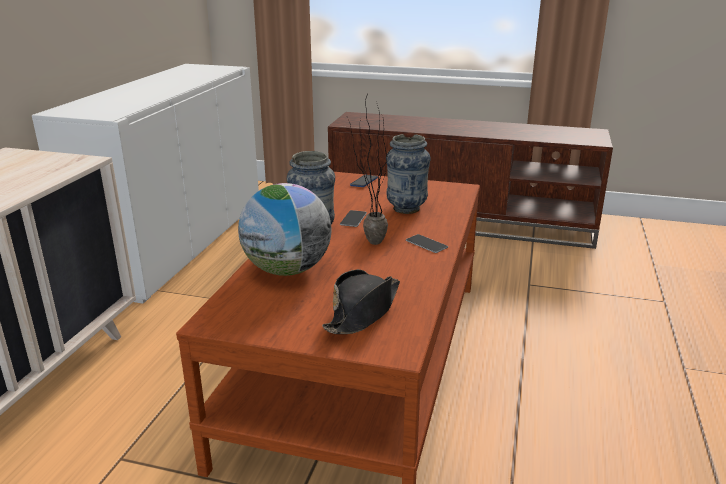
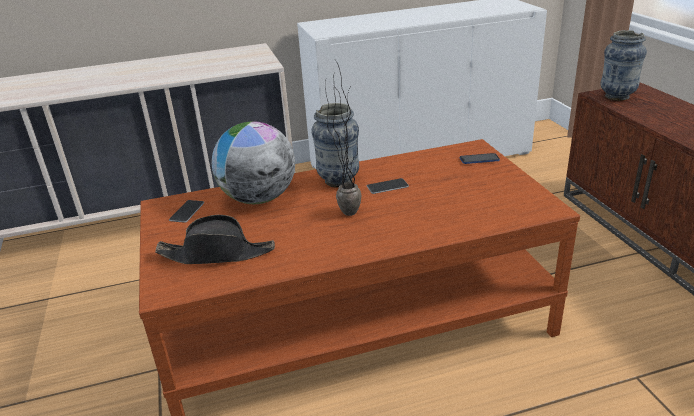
camera: 60 degrees right, 5 degrees up
(406, 209) = (445, 200): vase -> vase (617, 96)
(426, 244) = (377, 237): phone -> phone (187, 211)

